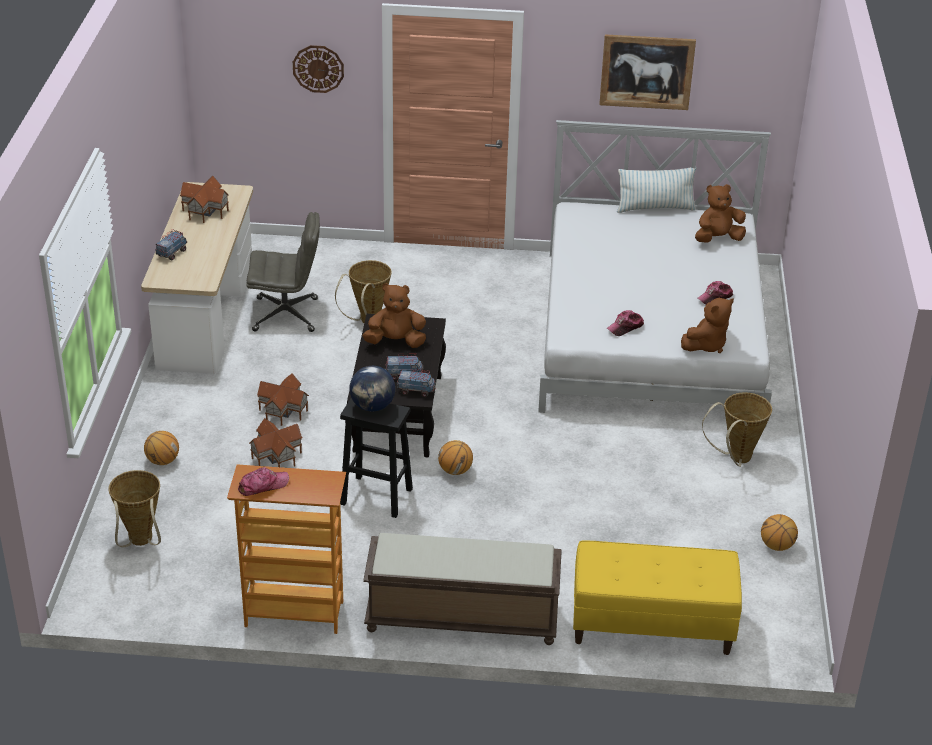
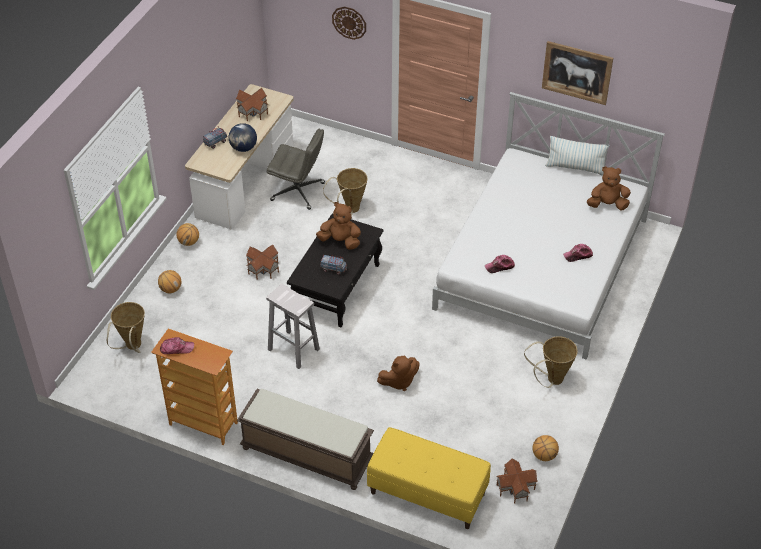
camera: 20 degrees right, 10 degrees up
(277, 456) = (244, 303): toy house -> toy house (516, 488)
(372, 406) = (289, 296): globe -> globe (243, 148)
(377, 496) = (294, 350): black stool -> white stool
(416, 391) = (335, 284): toy truck -> none
(455, 471) = (354, 342): basketball -> basketball (189, 242)
(706, 345) = (550, 294): brown plush toy -> brown plush toy (399, 381)

